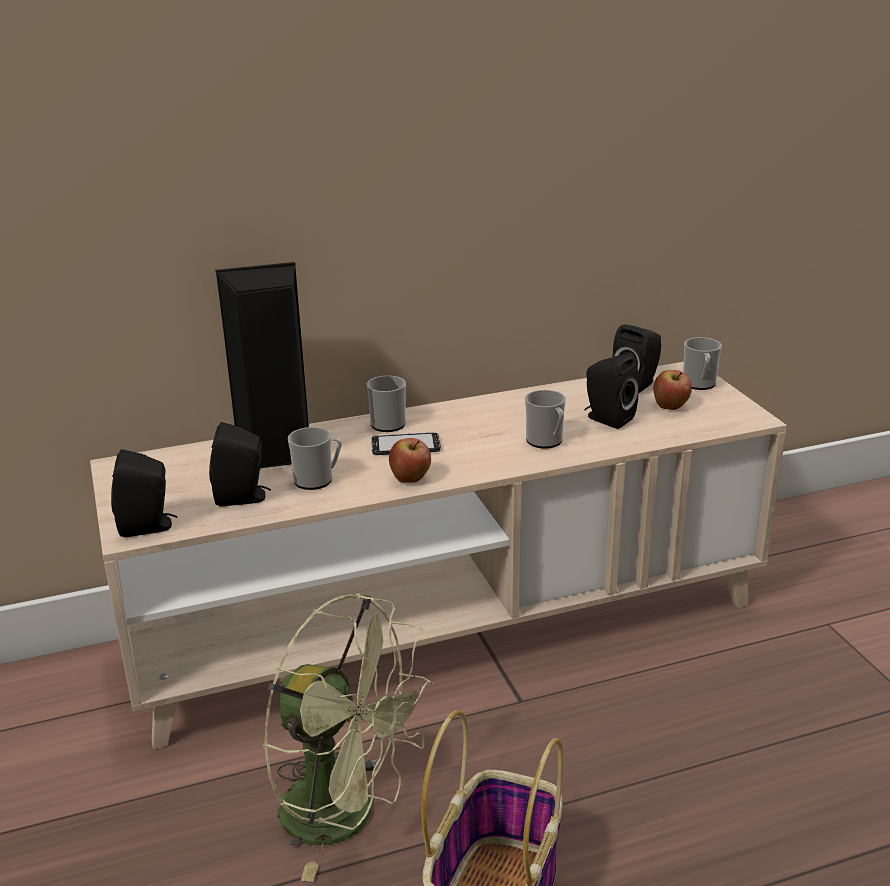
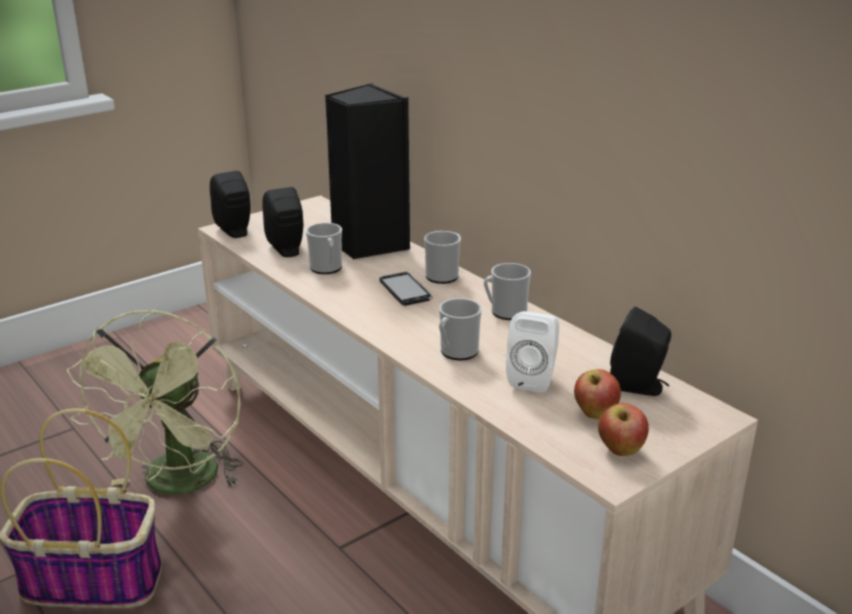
camera: 70 degrees right, 0 degrees up
(410, 479) = (346, 303): apple -> apple (620, 451)
(607, 419) = (533, 378): black speaker -> white speaker
(699, 385) = (678, 429): mug -> mug (505, 312)

